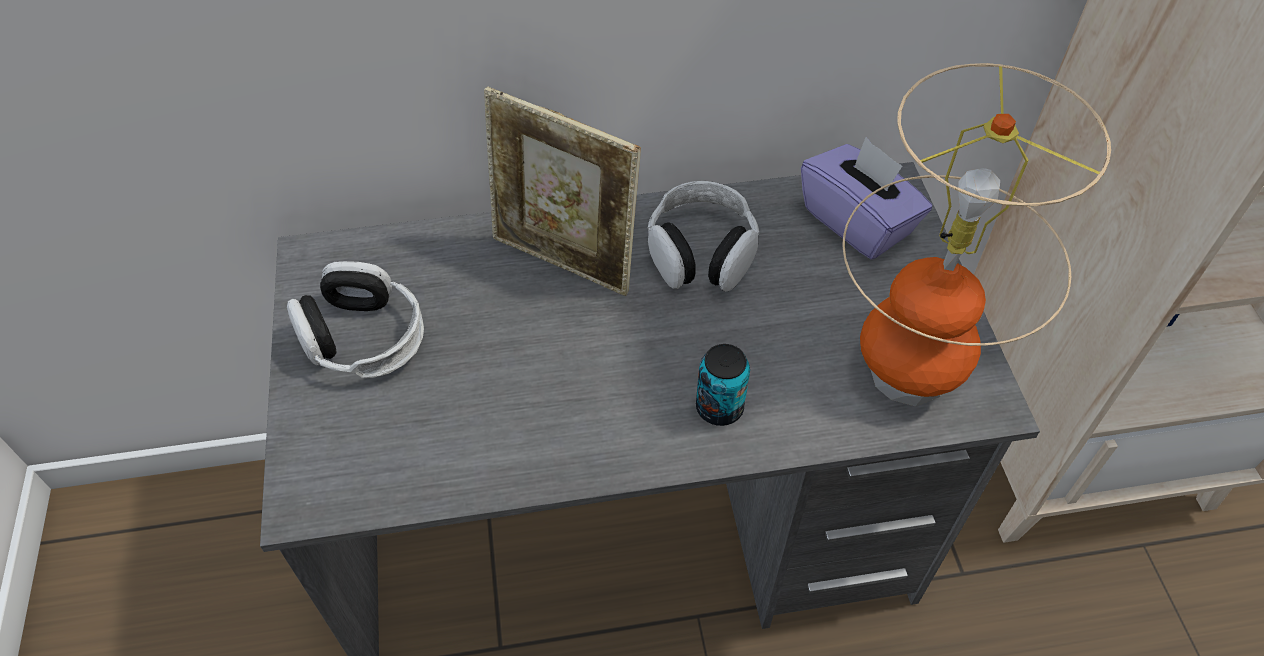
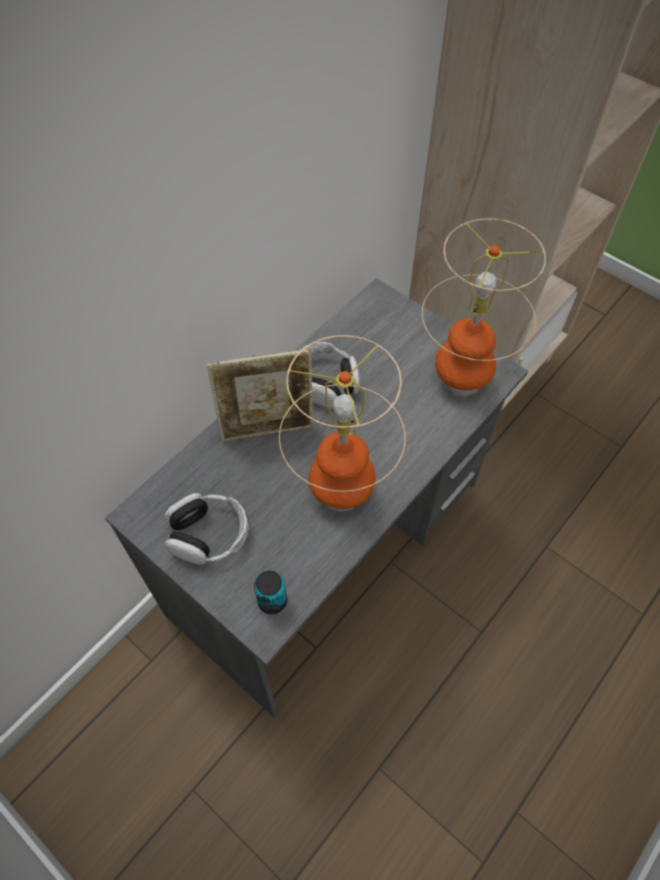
camera: 40 degrees left, 5 degrees up
(578, 403) = (342, 491): none -> table lamp
(719, 407) = (402, 449): can -> can (272, 600)
(857, 222) = (379, 323): purple tissue box -> none

